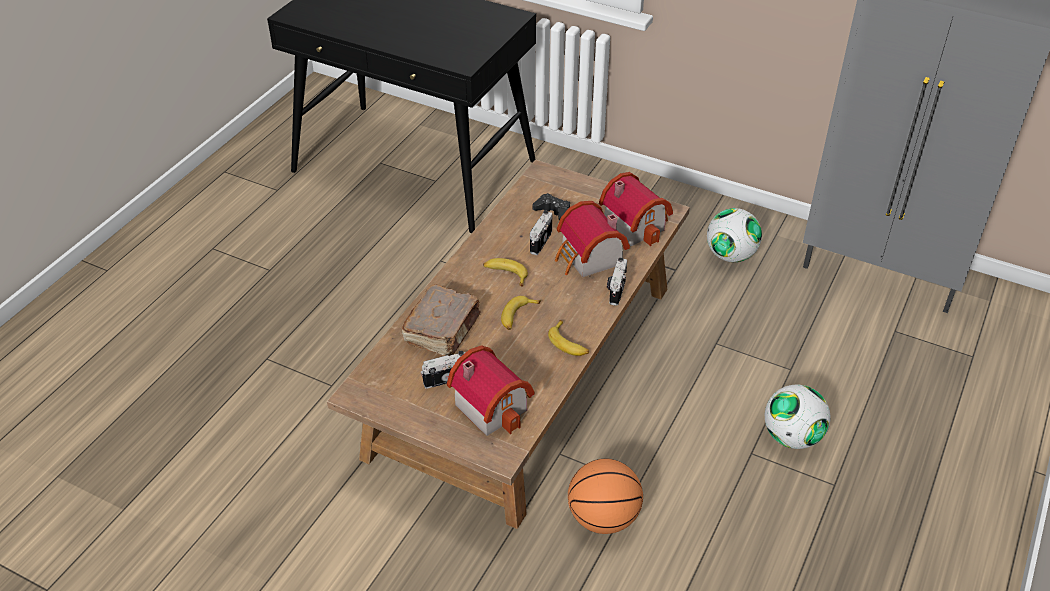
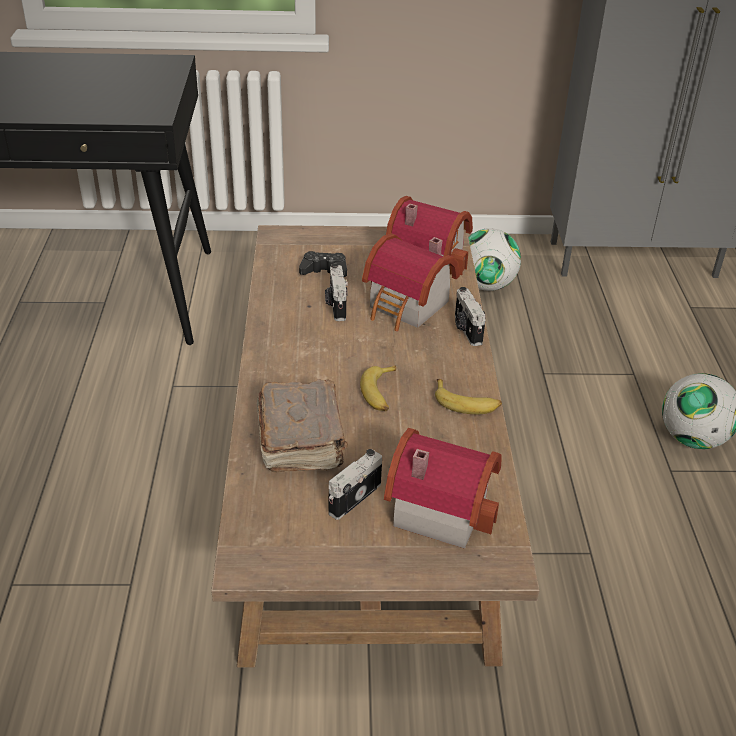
camera: 30 degrees left, 5 degrees down
(505, 274) = (326, 352): banana -> none
(603, 518) = (586, 607): basketball -> none

